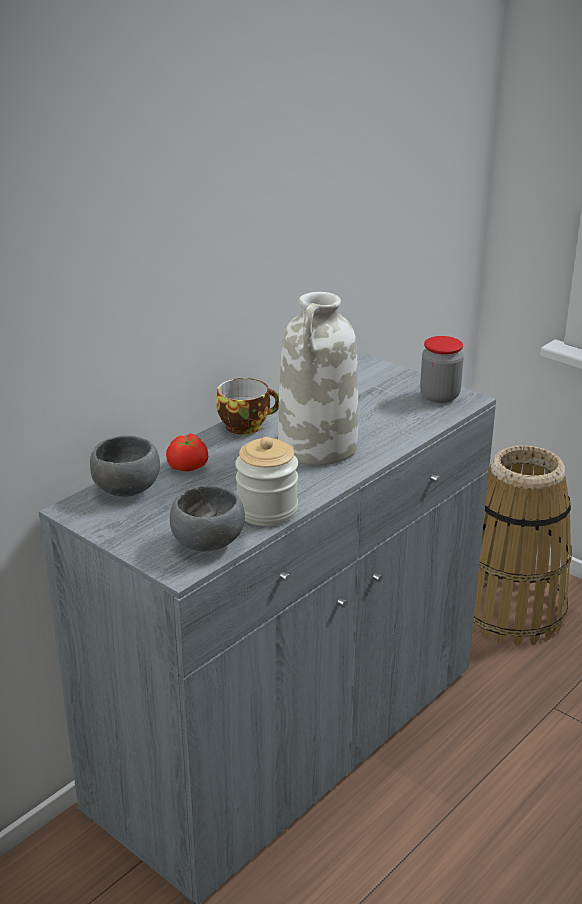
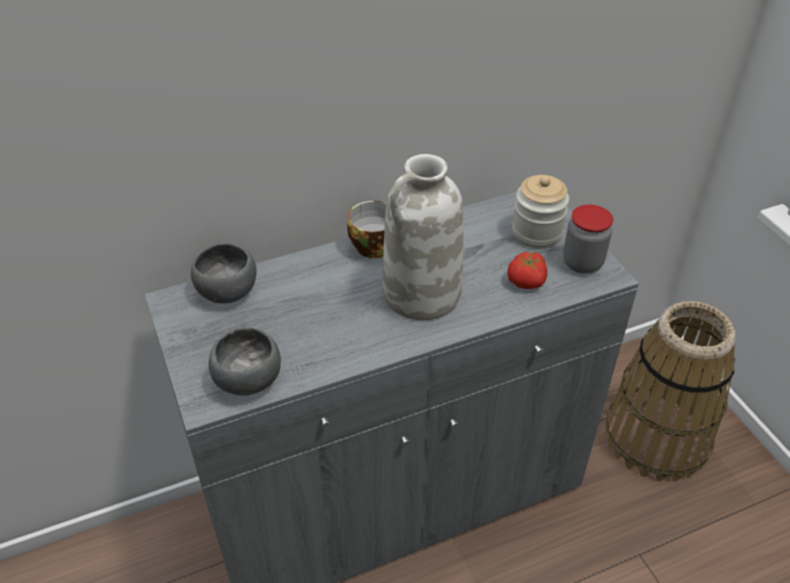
camera: 25 degrees right, 15 degrees up
(188, 466) = (295, 281): tomato -> tomato (527, 281)
(267, 511) = (323, 359): jar -> jar (537, 233)

